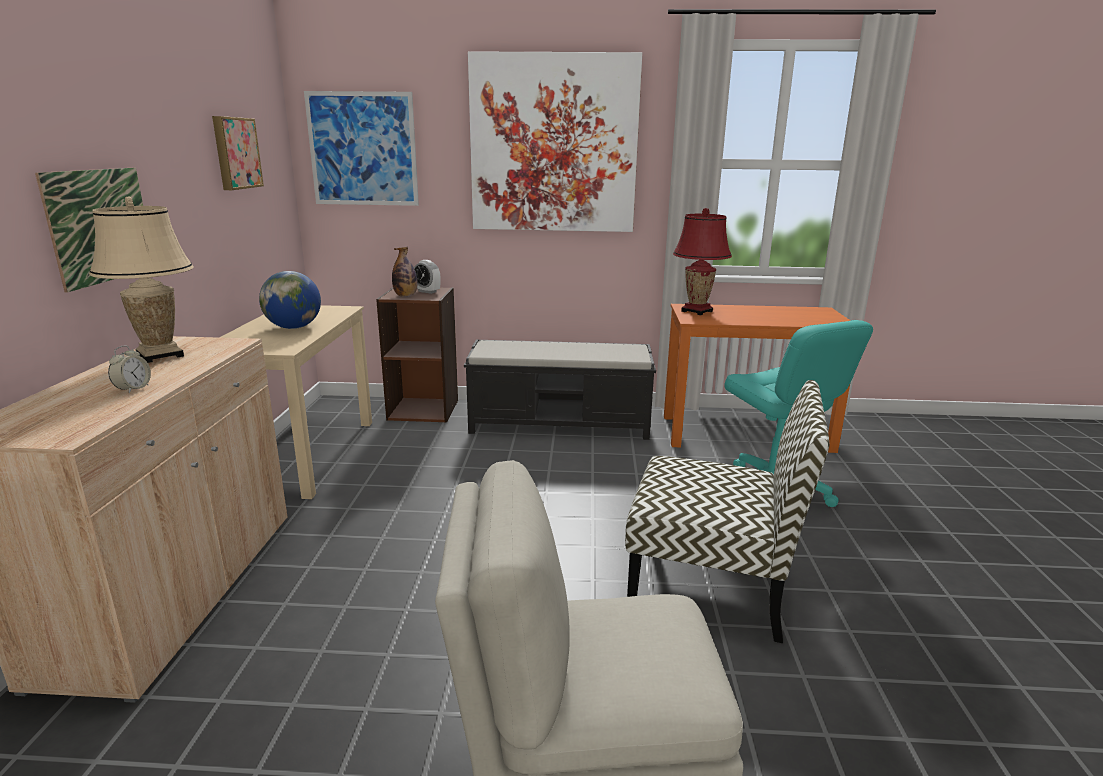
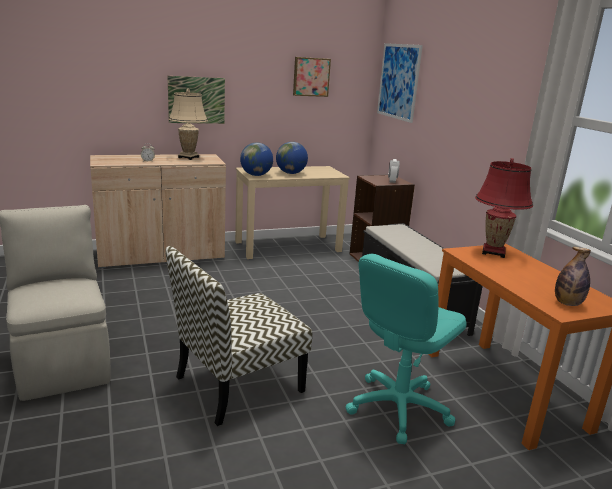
camera: 65 degrees right, 0 degrees up
(272, 347) = (256, 175): none -> globe
(405, 296) = (374, 178): bottle -> bottle (567, 303)
(553, 145) = (479, 89): picture -> none
(712, 585) = (238, 385): chair -> chair turned 60 degrees clockwise

